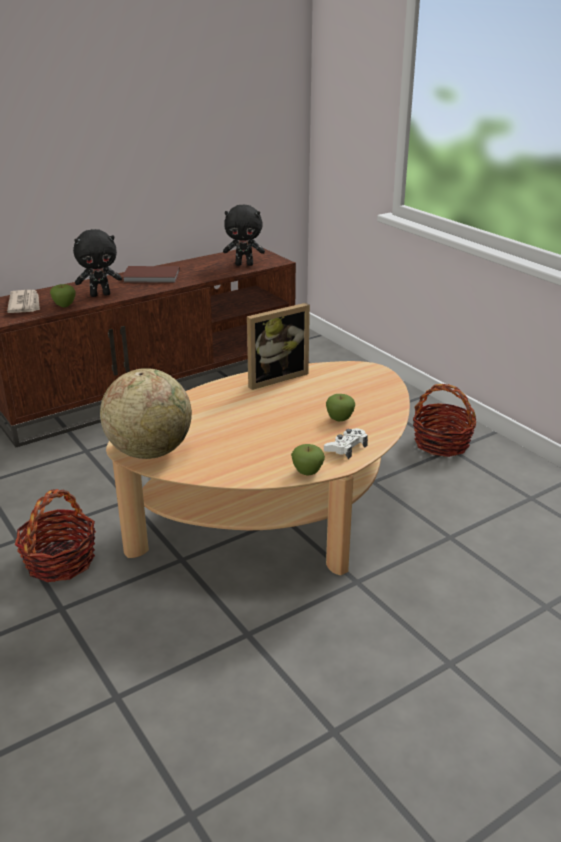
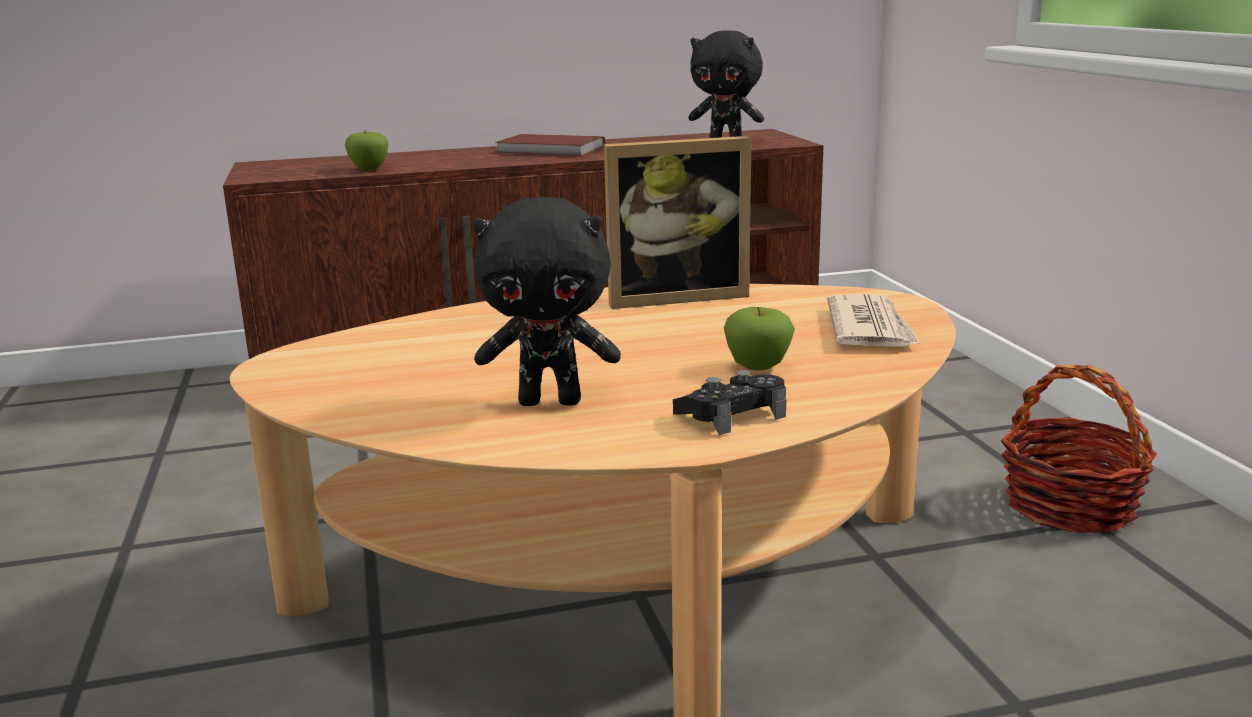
camera: 20 degrees right, 10 degrees down
(25, 304) = (312, 166): newspaper -> newspaper (870, 328)
(60, 561) = (158, 596): basket -> none
(100, 294) = (442, 162): black plush toy -> black plush toy (551, 401)
(150, 451) = (313, 375): globe -> none
(307, 472) = (600, 448): apple -> none
(346, 447) = (732, 415): white game controller -> black game controller

